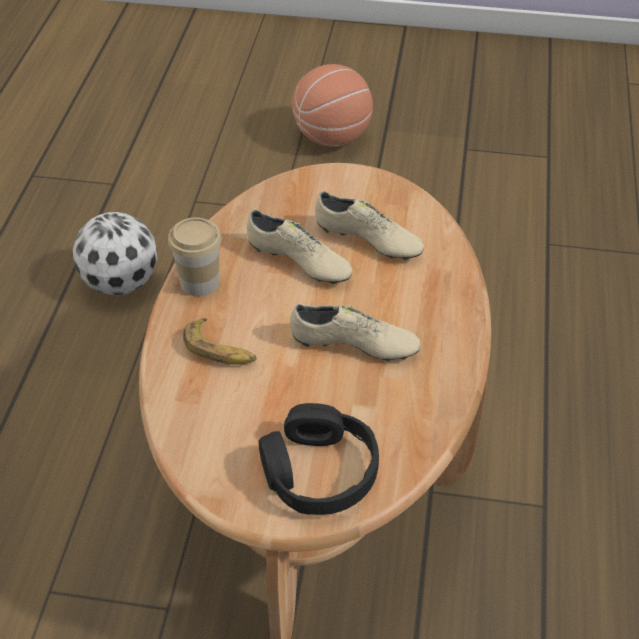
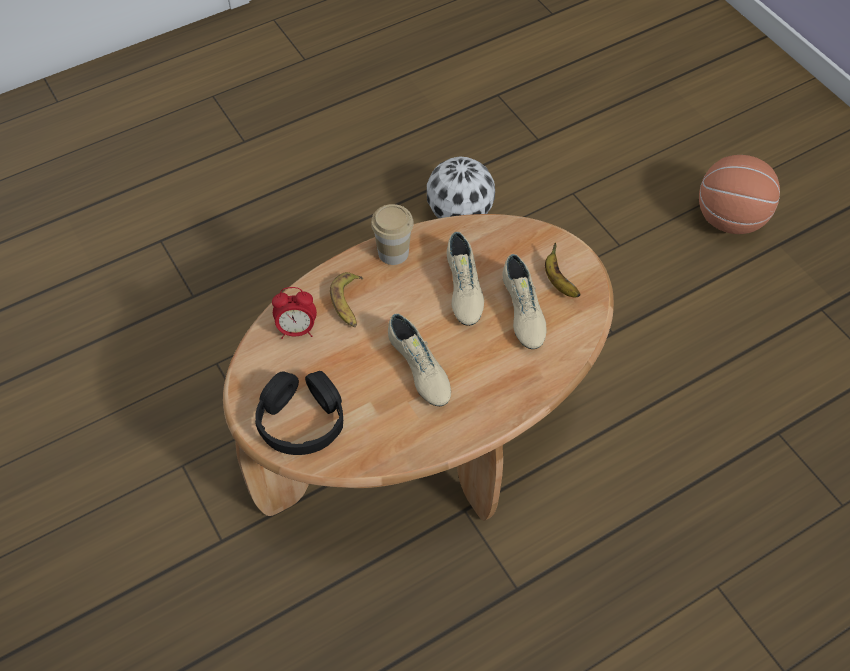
camera: 50 degrees right, 10 degrees up
(204, 409) = (297, 330): none -> alarm clock
(362, 200) = (558, 282): none -> banana

